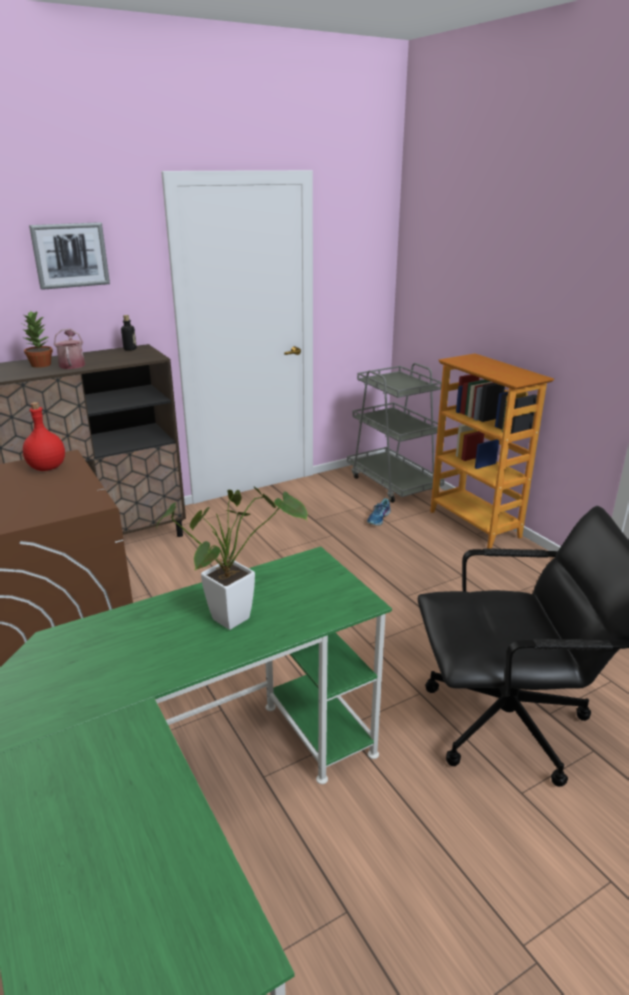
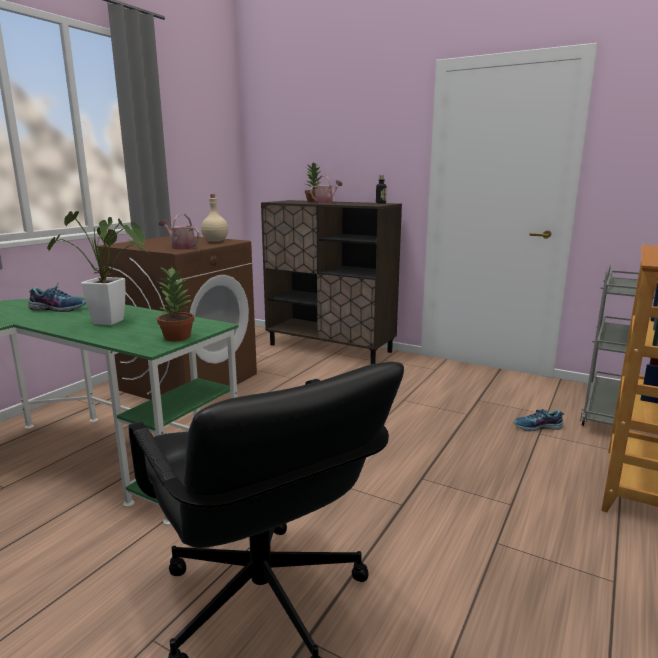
camera: 60 degrees right, 10 degrees down
(47, 467) = (215, 241): red bottle -> beige bottle
(68, 495) = (181, 247): none -> watering can
(70, 255) = (359, 129): picture -> none
(105, 653) = (58, 308): none -> shoe
(338, 585) = (177, 337): none -> potted plant

